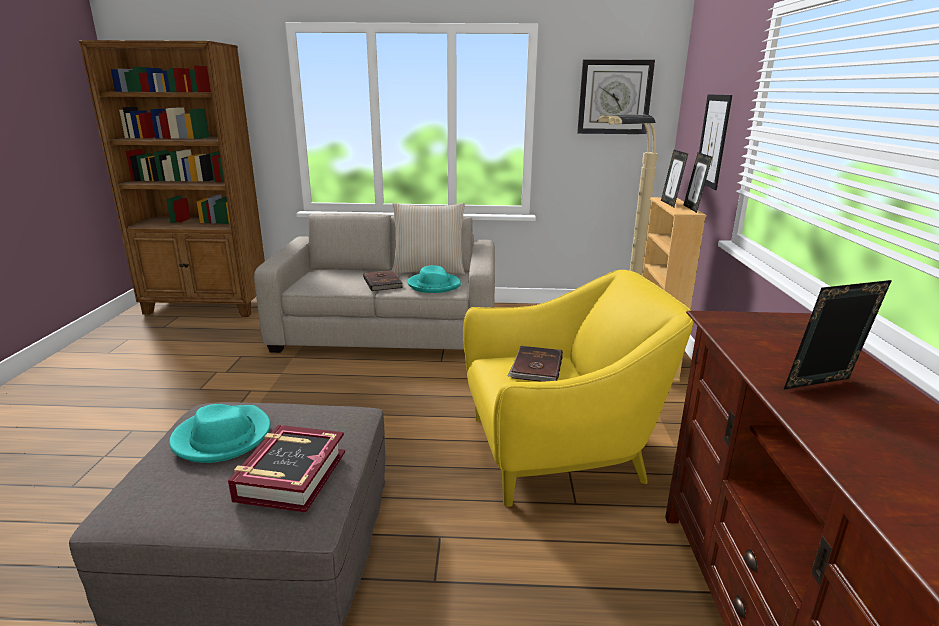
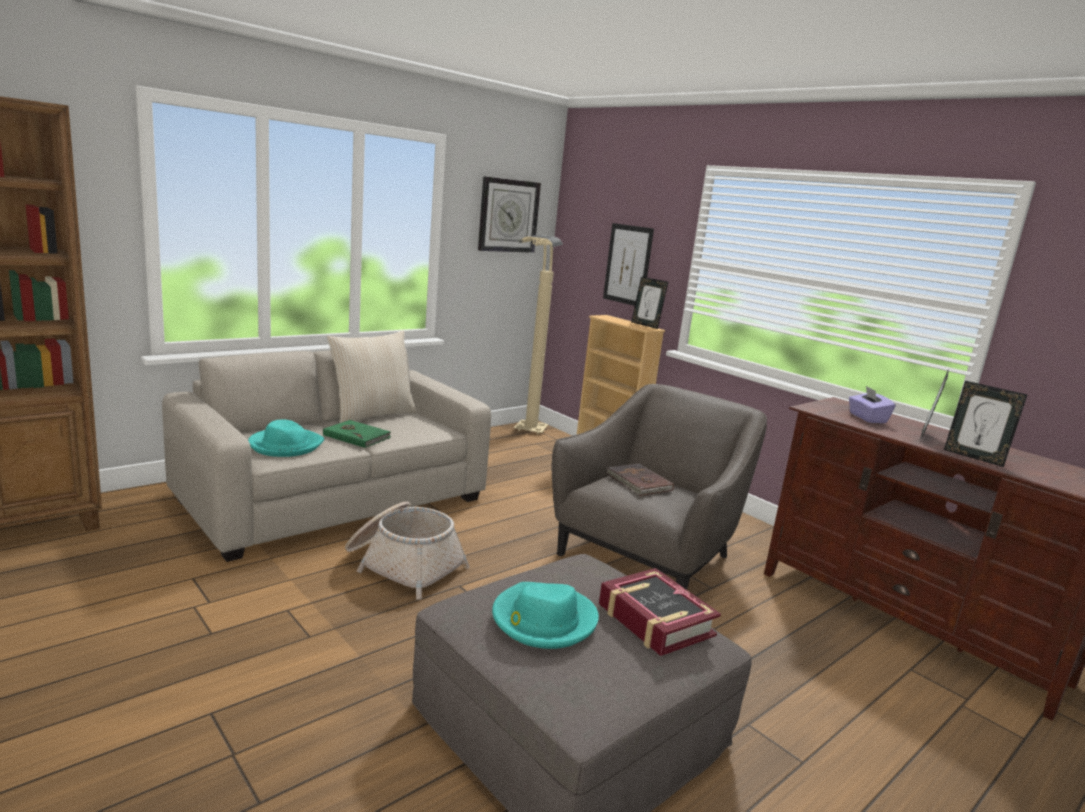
camera: 45 degrees left, 5 degrees down
(354, 387) = (403, 565): none -> basket
(383, 282) = (357, 436): brown book -> green book
(434, 285) = (415, 429): turquoise hat -> turquoise hat (285, 445)
(558, 451) = (648, 556): yellow armchair -> grey armchair
(670, 203) = (620, 321): picture frame -> picture frame (974, 457)
(779, 344) = (867, 418): none -> purple tissue box

